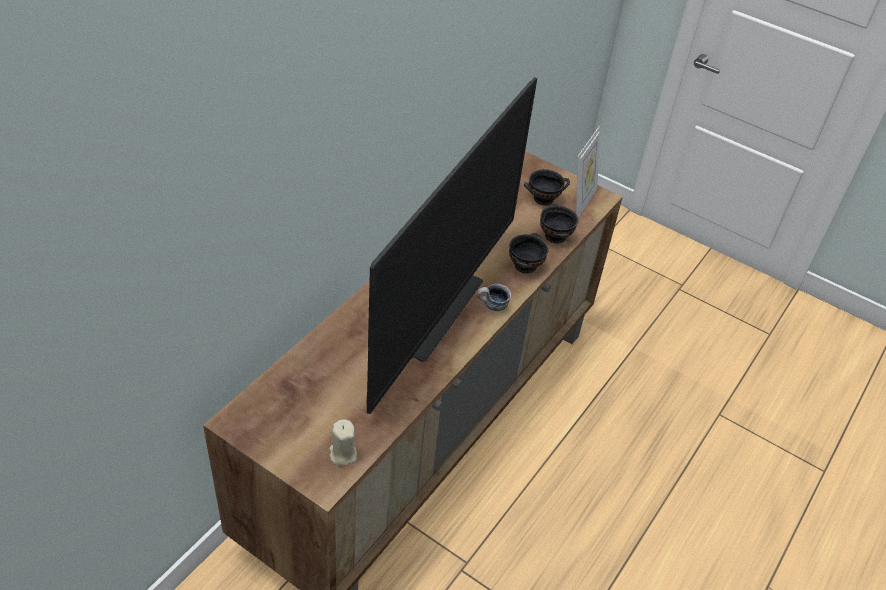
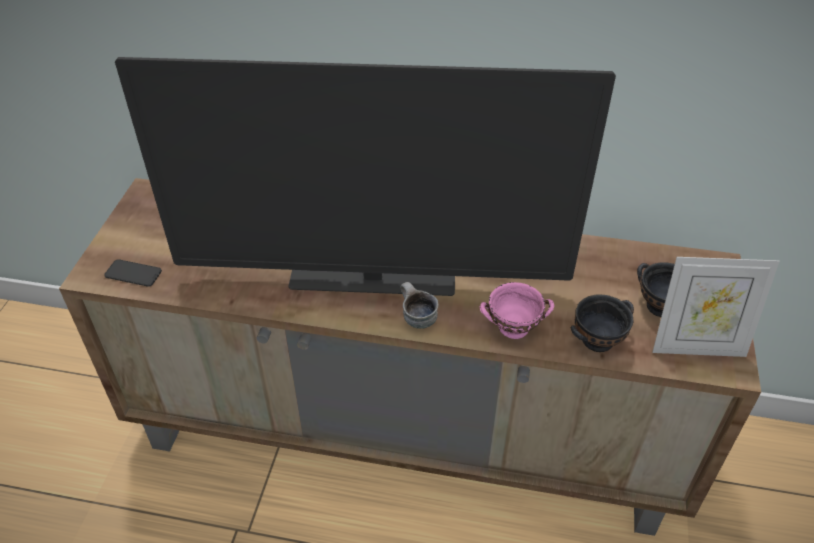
camera: 70 degrees right, 0 degrees up
(342, 454) = (133, 273): beige candle -> phone
(526, 265) = (515, 327): black bowl -> pink bowl

